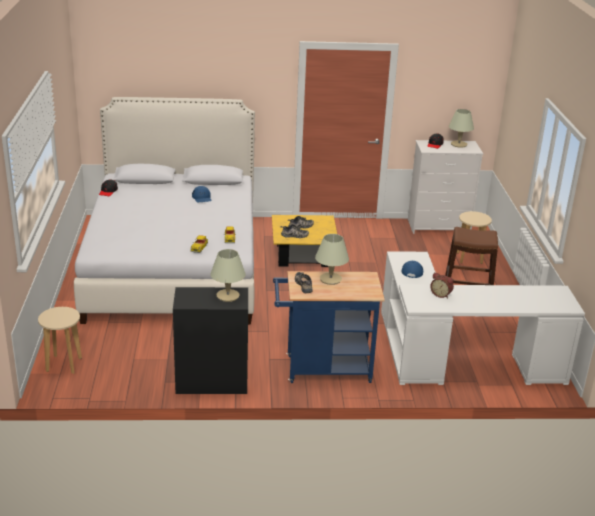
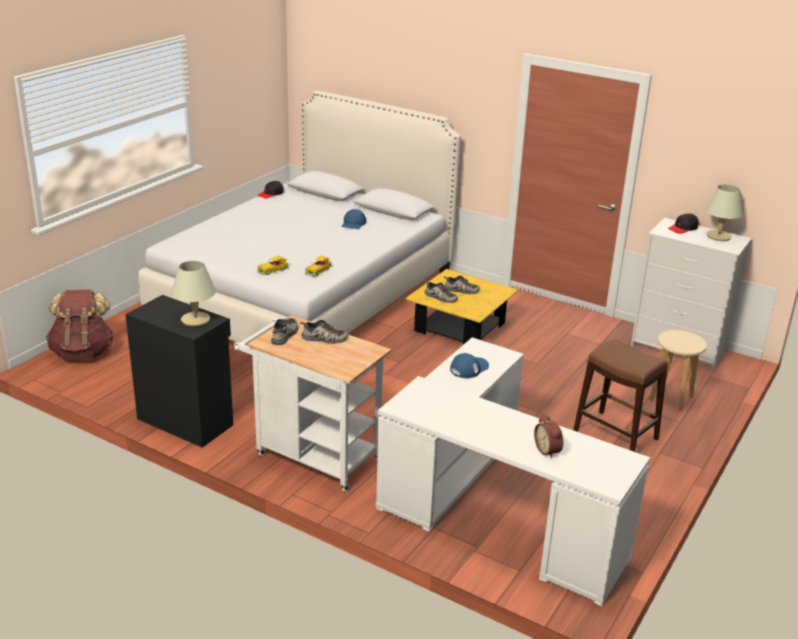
camera: 35 degrees right, 0 degrees up
(64, 364) = (83, 353): beige stool -> brown backpack
(322, 370) = (312, 455): blue cart -> white cart
(330, 279) = (323, 339): beige table lamp -> shoe
(441, 294) = (451, 405): alarm clock -> alarm clock (548, 450)

